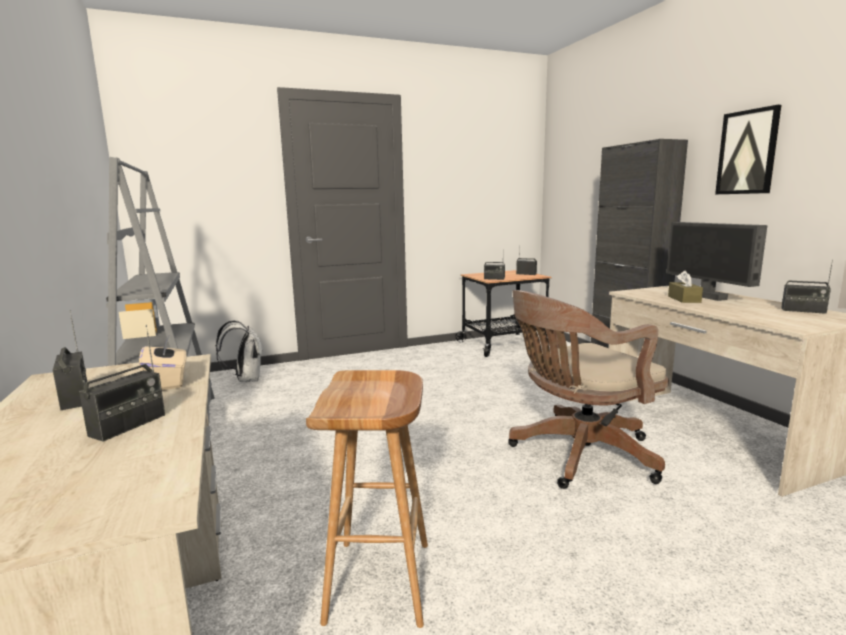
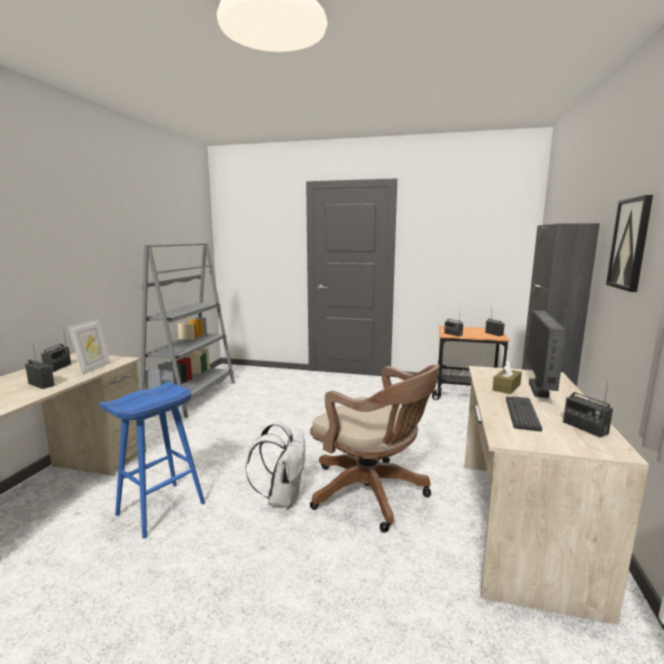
camera: 35 degrees right, 0 degrees up
(128, 425) = (41, 384): radio -> radio turned 120 degrees counterclockwise
(167, 382) = (93, 368): beige tissue box -> picture frame
(246, 379) = (264, 376): white backpack -> white backpack (282, 498)
(380, 582) = (160, 509): brown stool -> blue stool
(578, 455) = (372, 494): brown office chair -> brown office chair turned 150 degrees counterclockwise
(748, 311) = (522, 413): none -> keyboard

